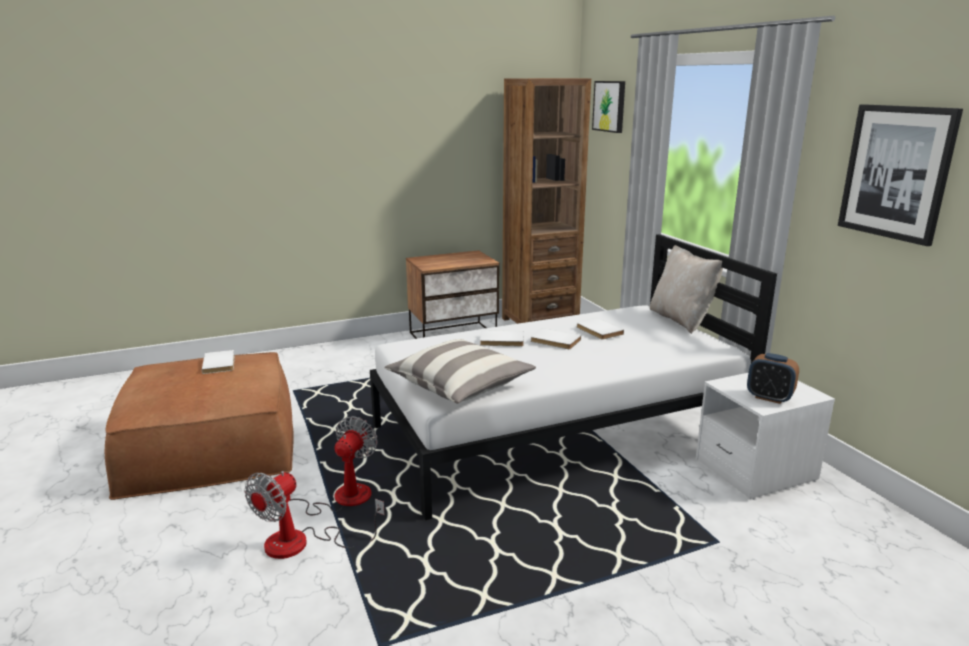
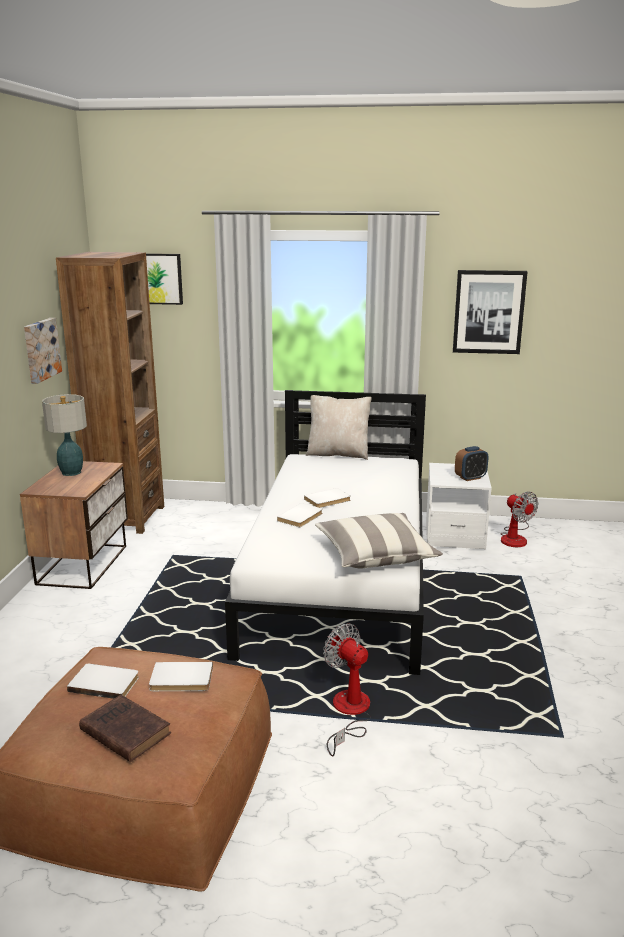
camera: 60 degrees left, 0 degrees up
(166, 384) = (124, 731): none -> brown book
(302, 543) = (406, 749): fan -> fan (515, 537)
(459, 257) = (72, 472): none -> table lamp
(469, 153) = (40, 349): none -> picture
(598, 331) = (326, 482): white book -> white book (181, 680)

